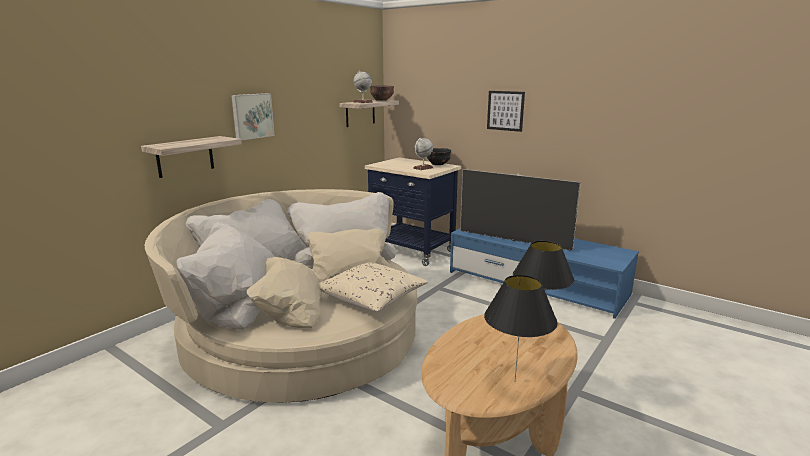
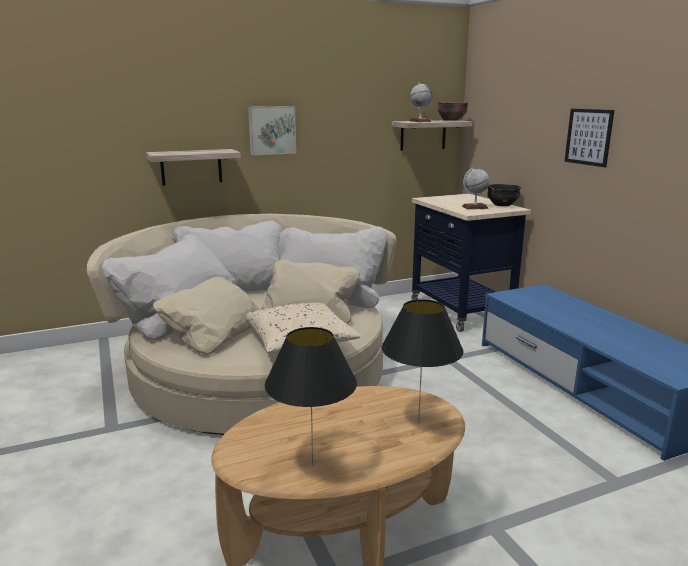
camera: 30 degrees right, 0 degrees up
(513, 240) = (558, 317): television -> none

